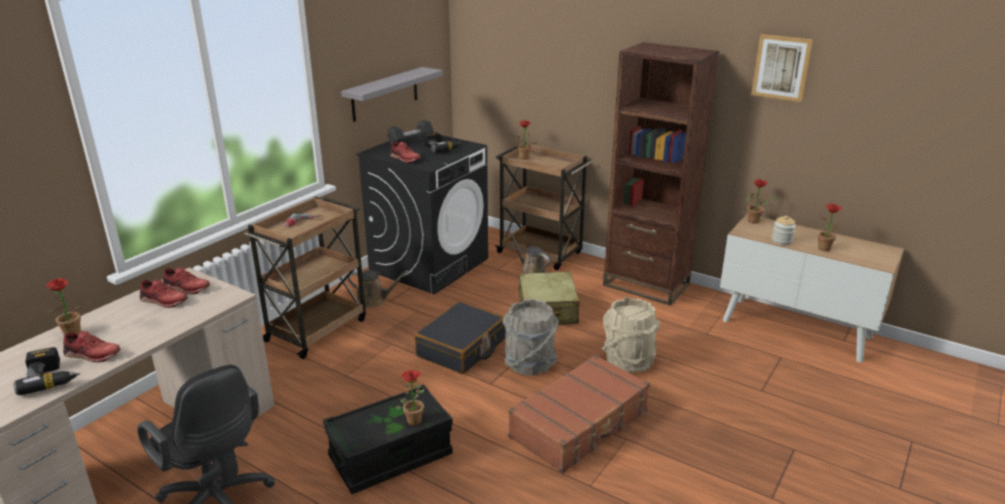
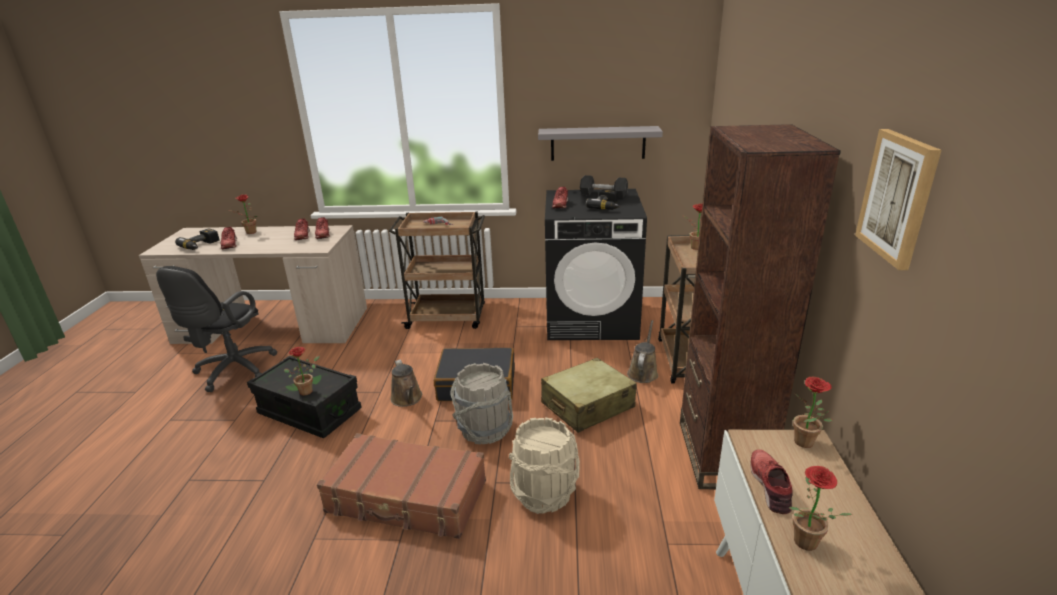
camera: 60 degrees right, 0 degrees up
(374, 300) = (509, 320): brown watering can -> brown watering can (407, 399)
(781, 241) = (771, 485): jar -> red shoe

